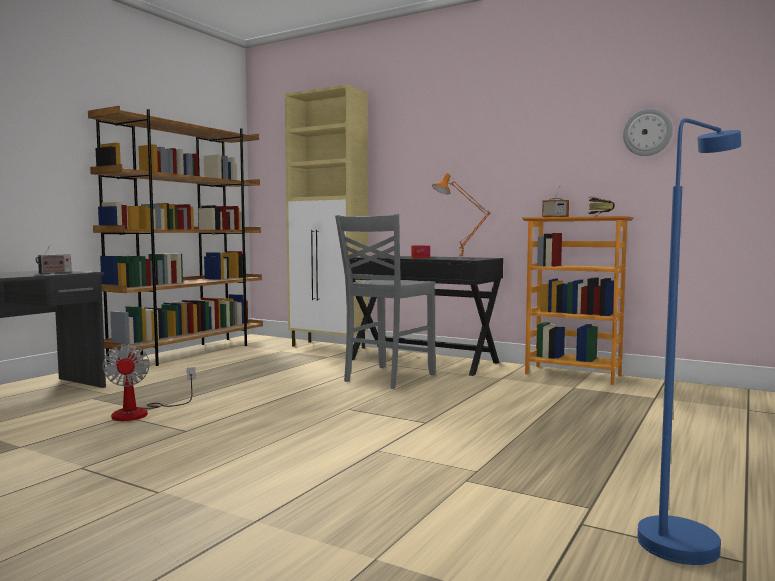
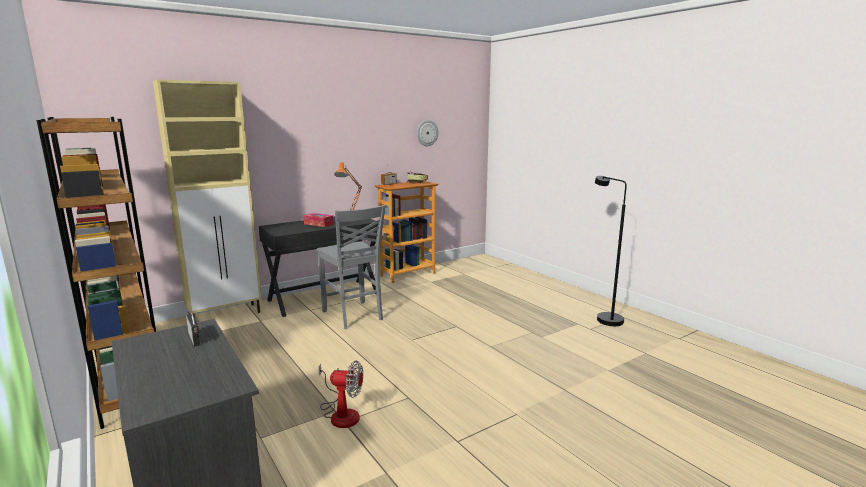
camera: 65 degrees left, 10 degrees up
(683, 536) = (604, 318): blue floor lamp -> black floor lamp

